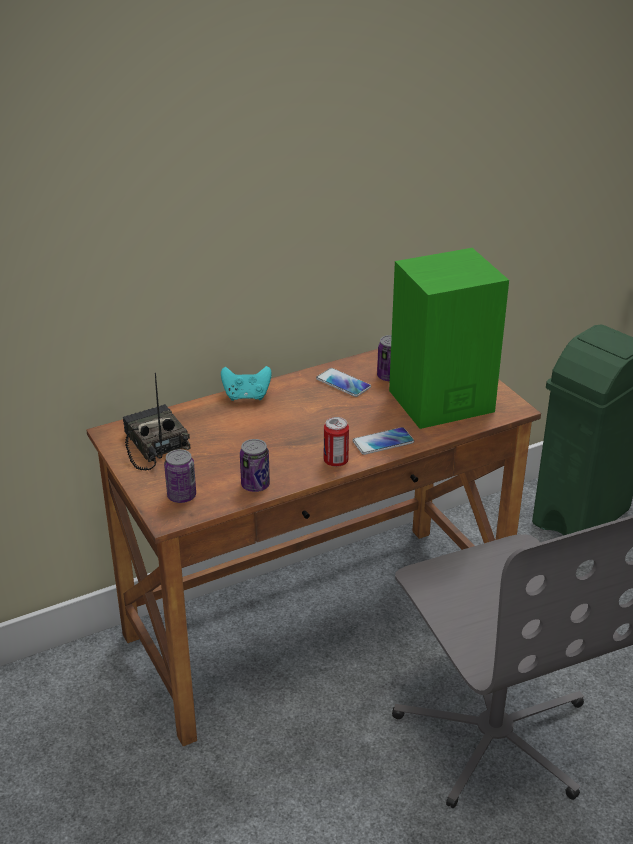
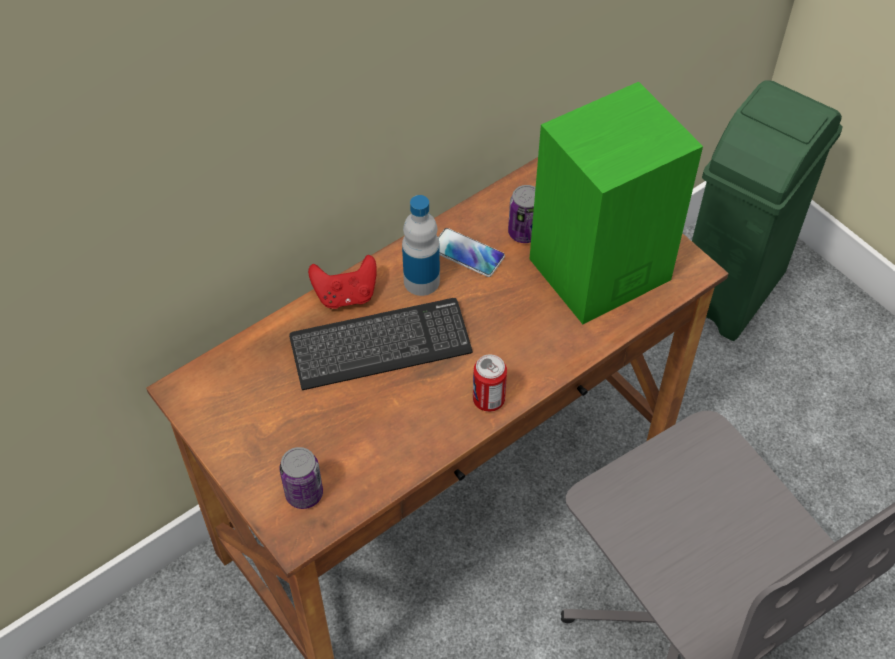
camera: 10 degrees left, 20 degrees up
(153, 445) = (243, 404): radio -> none
(246, 396) = (346, 295): turquoise game controller -> red game controller
(255, 485) = (395, 459): can -> none
(263, 425) = (380, 346): none -> keyboard
(304, 394) = (421, 281): none -> bottle
(383, 442) = (541, 355): phone -> none

